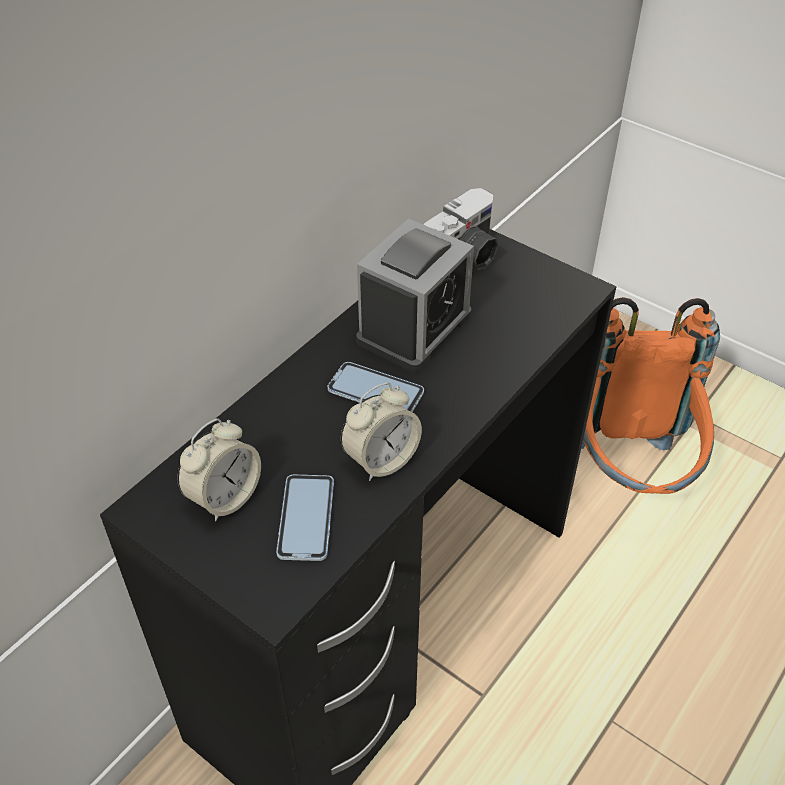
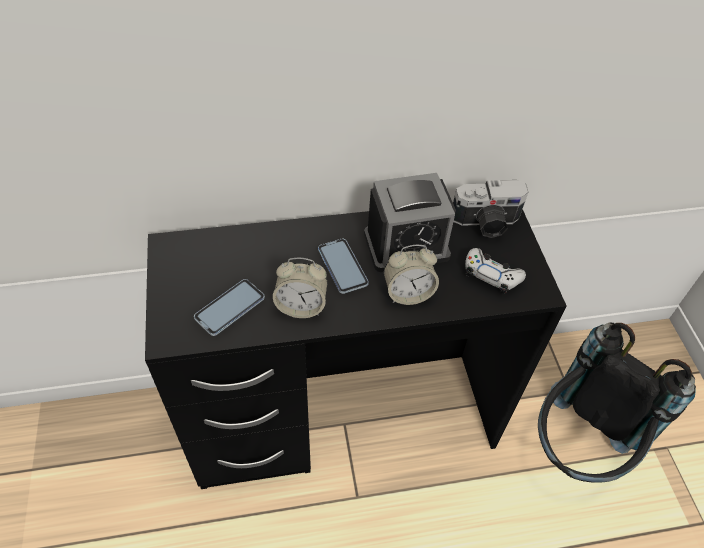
camera: 40 degrees right, 5 degrees up
(224, 497) = (207, 267): alarm clock -> alarm clock (408, 293)
(524, 302) = (491, 275): none -> white game controller
(629, 475) = (577, 448): orange backpack -> black backpack

